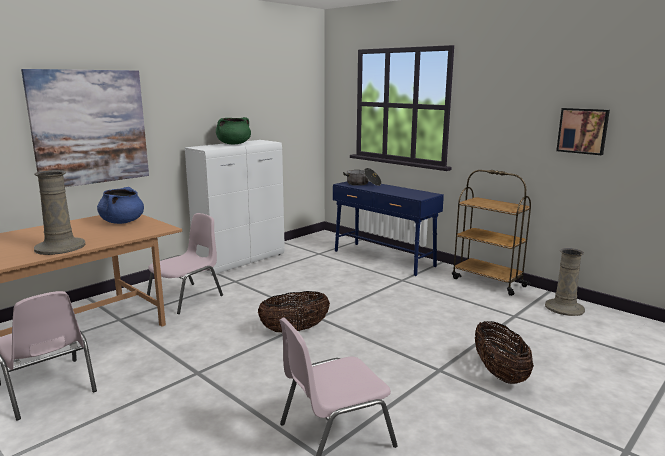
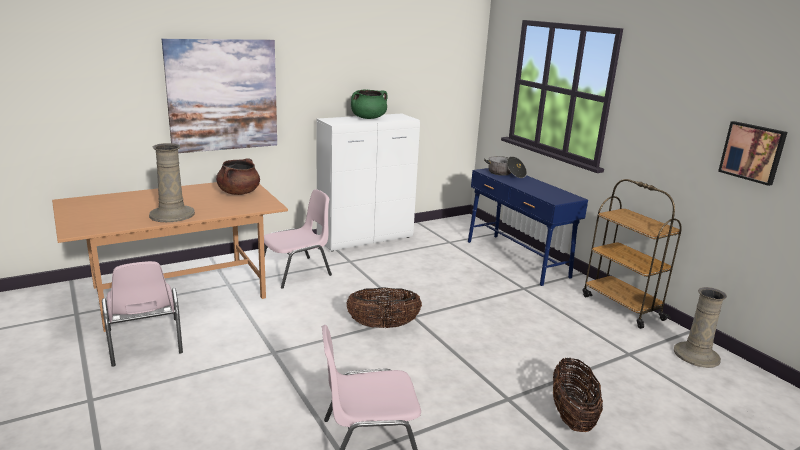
camera: 15 degrees right, 5 degrees up
(122, 222) = (239, 192): blue cooking pot -> brown cooking pot

